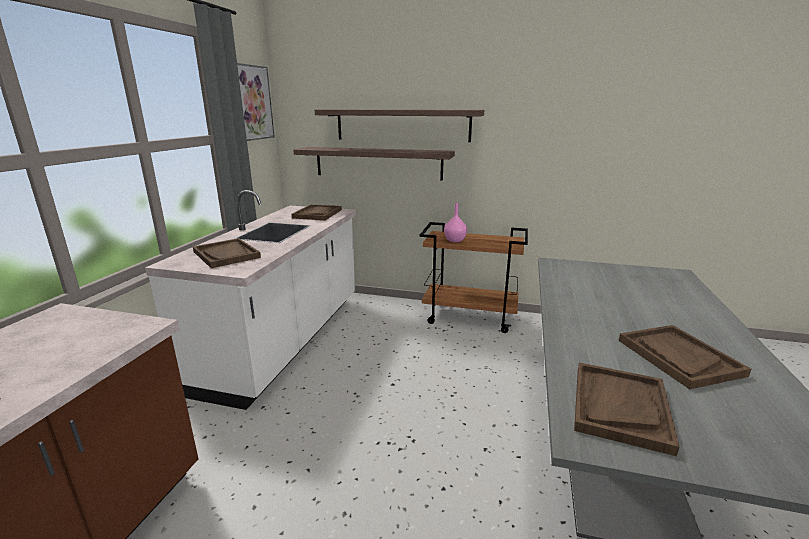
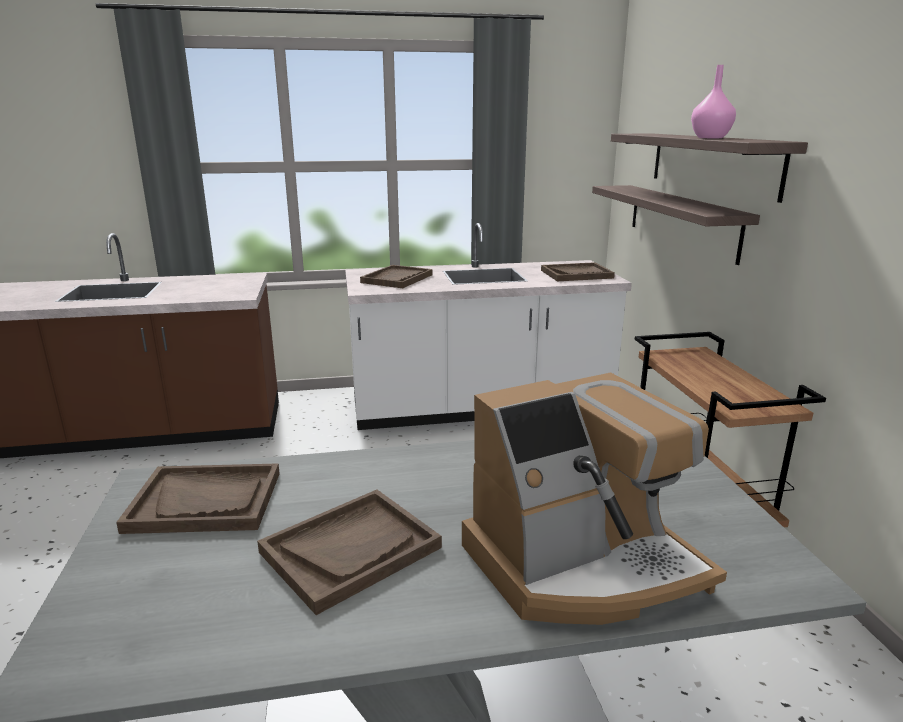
camera: 65 degrees right, 0 degrees up
(251, 103) = (569, 123): picture -> none
(455, 240) = (686, 366): pink vase -> pink vase (711, 138)
(678, 304) = (583, 564): none -> coffee machine

